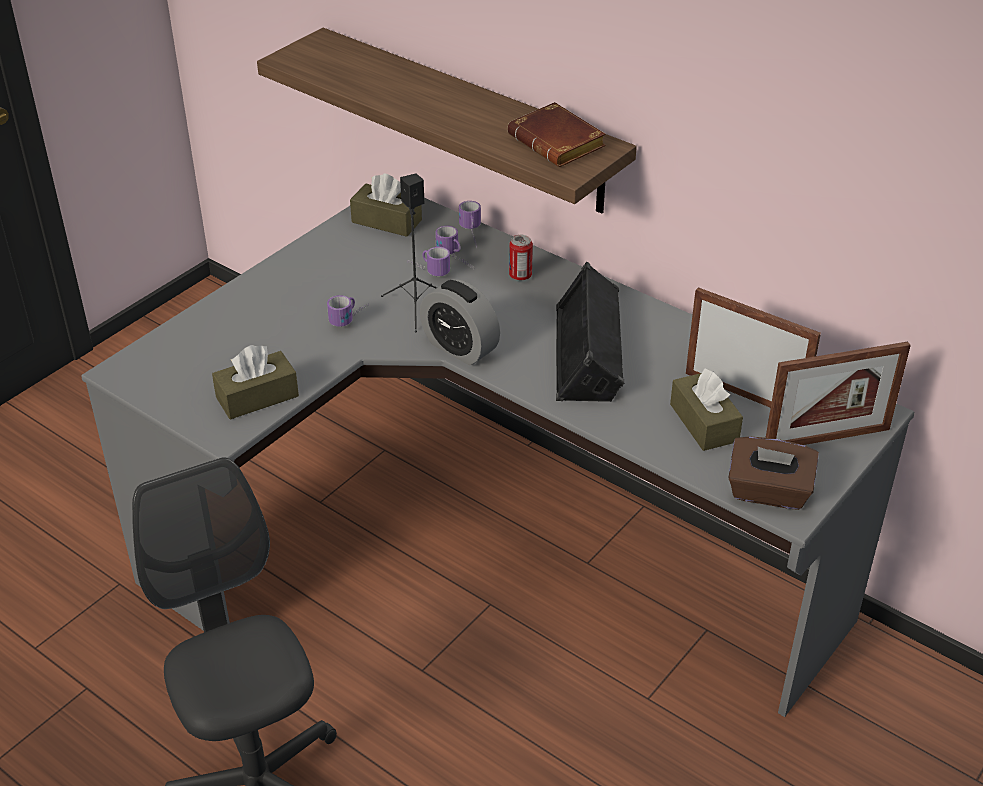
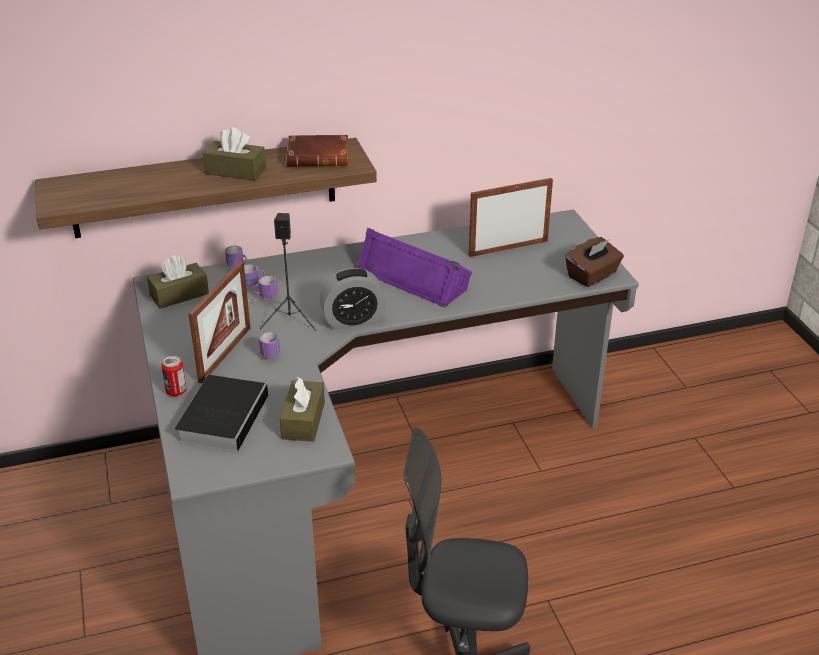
camera: 55 degrees left, 5 degrees down
(221, 344) = (223, 416): none -> book
(520, 276) = (310, 270): can -> can (176, 391)
(590, 352) = (414, 278): black speaker -> purple speaker
(704, 423) = (517, 269): brown tissue box -> brown tissue box (235, 171)
(827, 438) = (569, 241): picture frame -> picture frame (225, 354)

